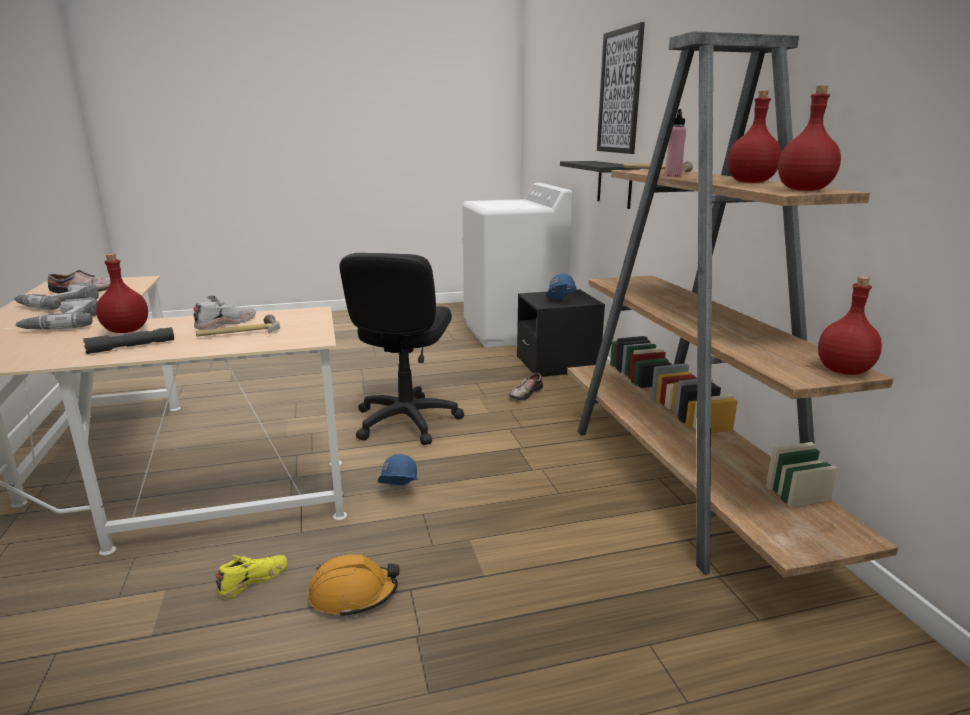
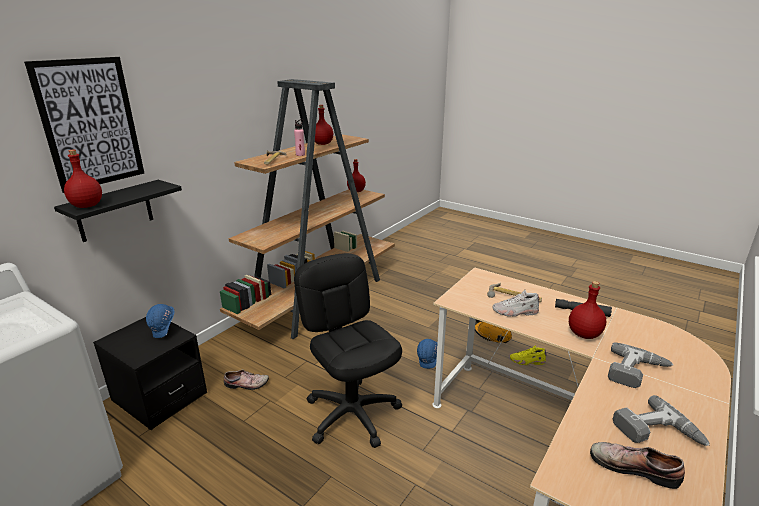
camera: 130 degrees left, 5 degrees up
(406, 421) = (352, 414): black office chair -> black office chair turned 90 degrees counterclockwise
(805, 190) = (347, 138): red bottle -> red bottle (87, 205)

